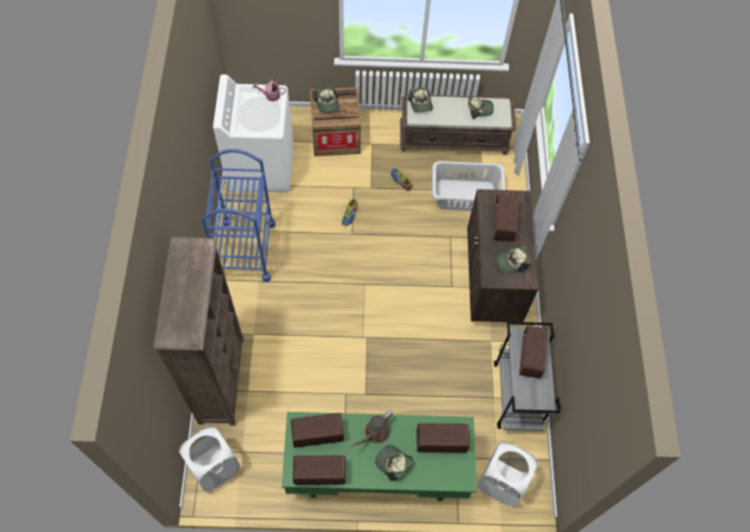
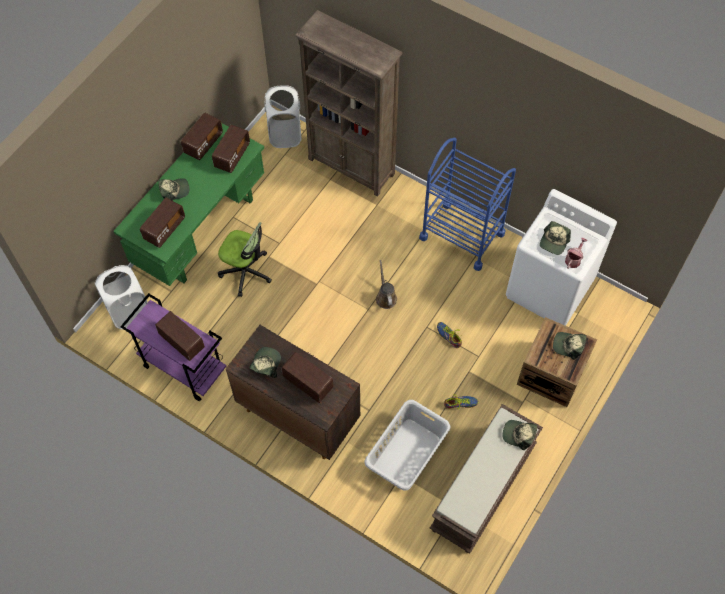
camera: 125 degrees right, 0 degrees up
(375, 433) = (205, 191): brown watering can -> brown watering can (385, 297)
(393, 403) = (246, 272): none -> office chair
(479, 109) = (478, 490): cap -> cap (554, 241)
(517, 396) = (183, 368): grey cart -> purple cart

